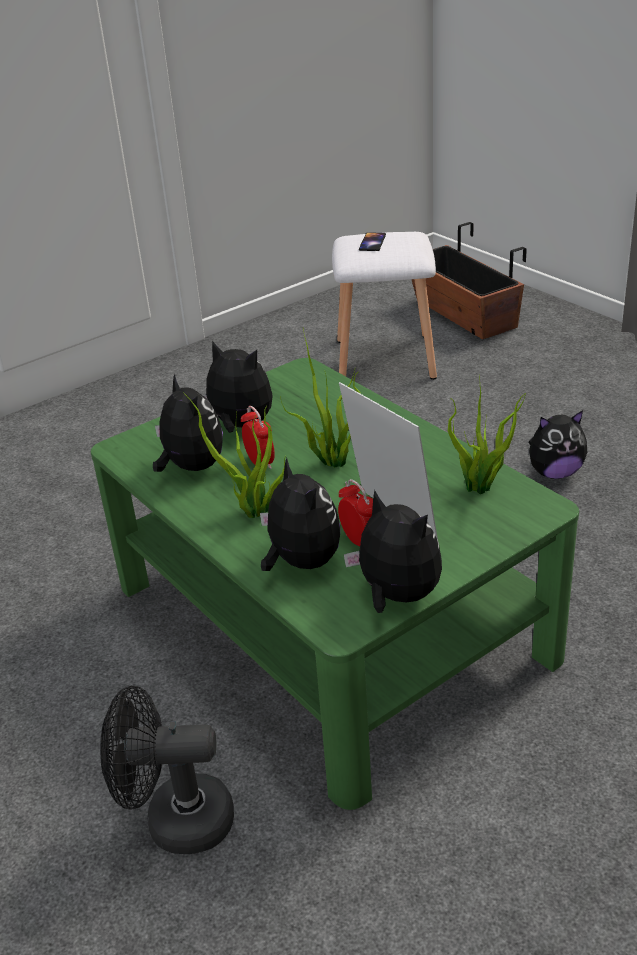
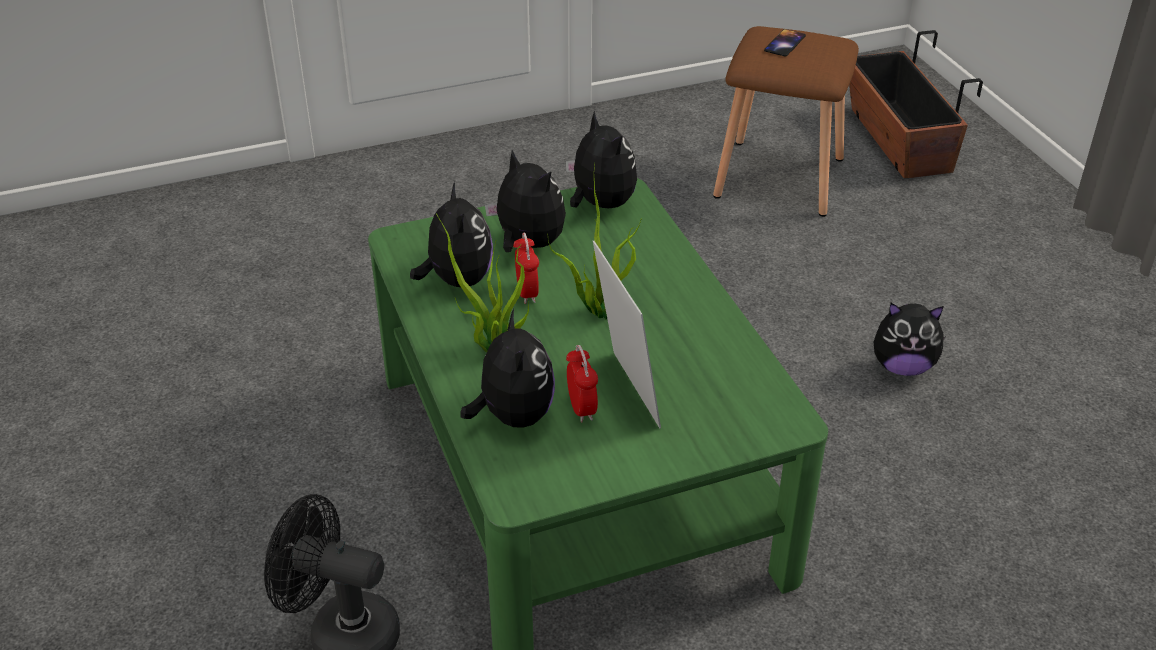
camera: 15 degrees right, 5 degrees up
(387, 358) = (782, 177): white stool -> brown stool
(396, 596) = (587, 479): plush toy -> plush toy (600, 204)
(482, 488) = (738, 382): potted plant -> none

